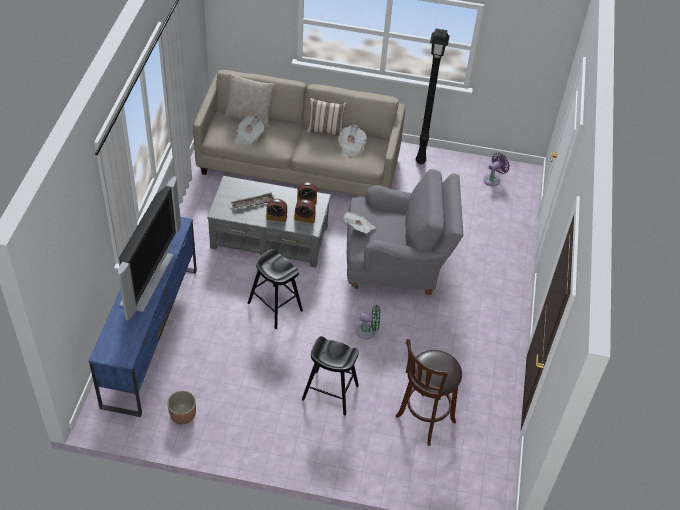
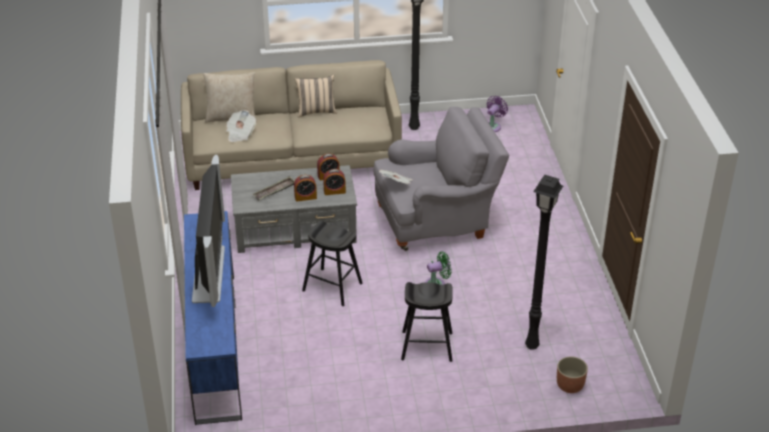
camera: 15 degrees left, 10 degrees down
(183, 415) = (286, 406): planter -> planter (570, 385)
(350, 147) = (349, 119): newspaper -> none
(423, 421) = (530, 346): brown stool -> black floor lamp

